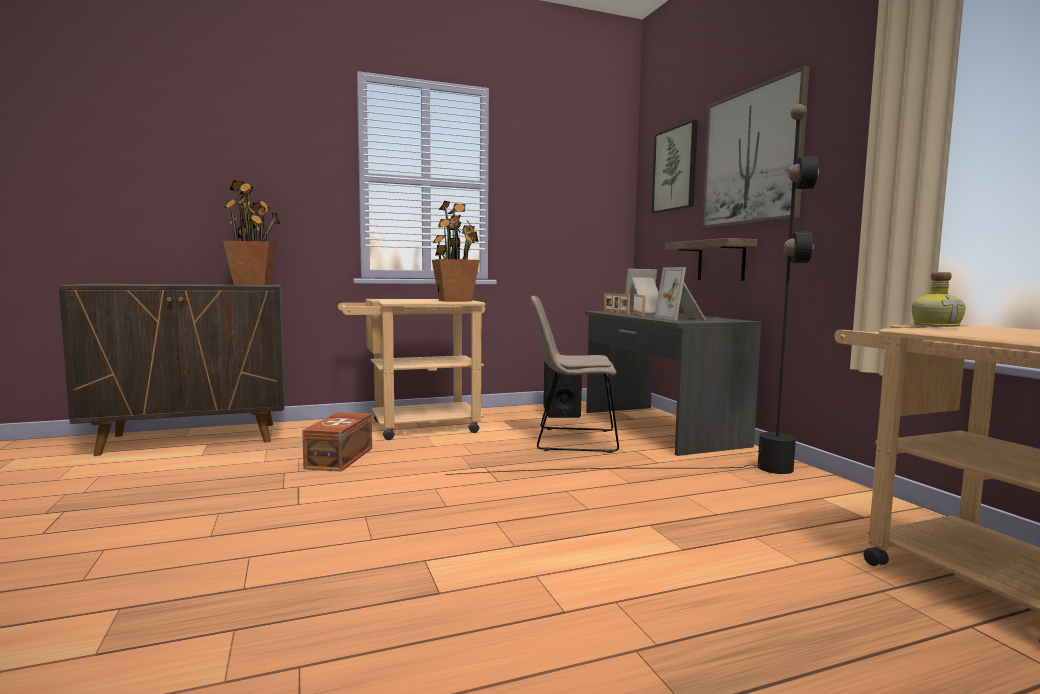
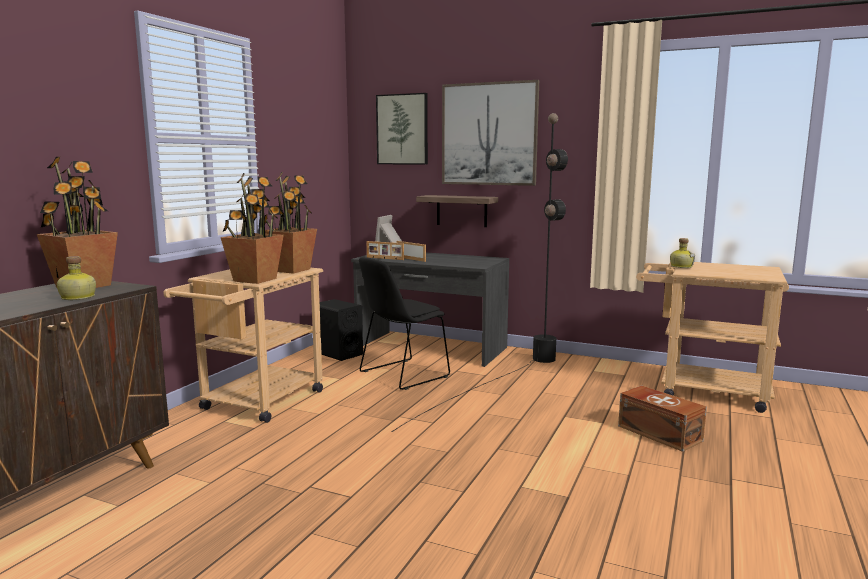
camera: 45 degrees left, 5 degrees up
(213, 285) = (76, 297): none -> bottle
(341, 458) = (273, 451): brown storage box -> brown storage box (659, 433)
(399, 301) = (255, 279): none -> potted plant
(572, 440) = (402, 375): beige chair -> black chair
(681, 318) = (460, 261): picture frame -> none

